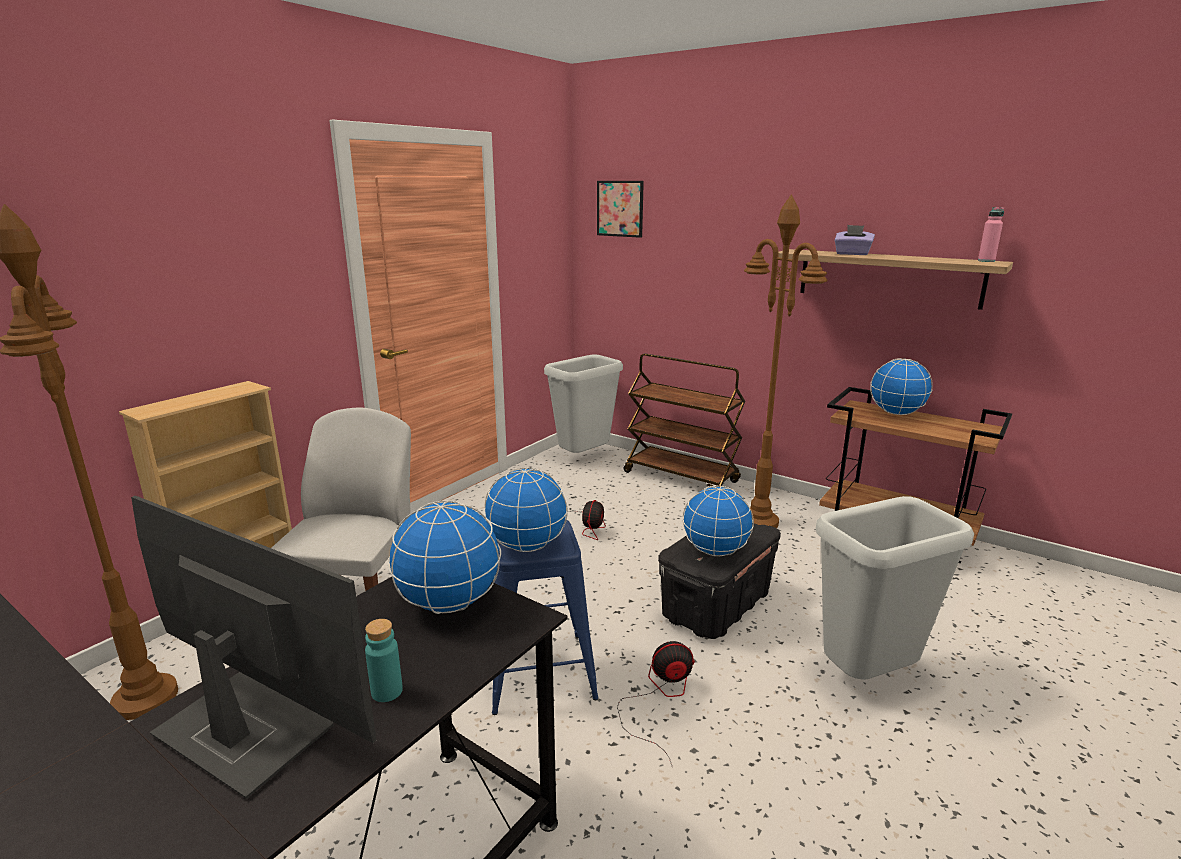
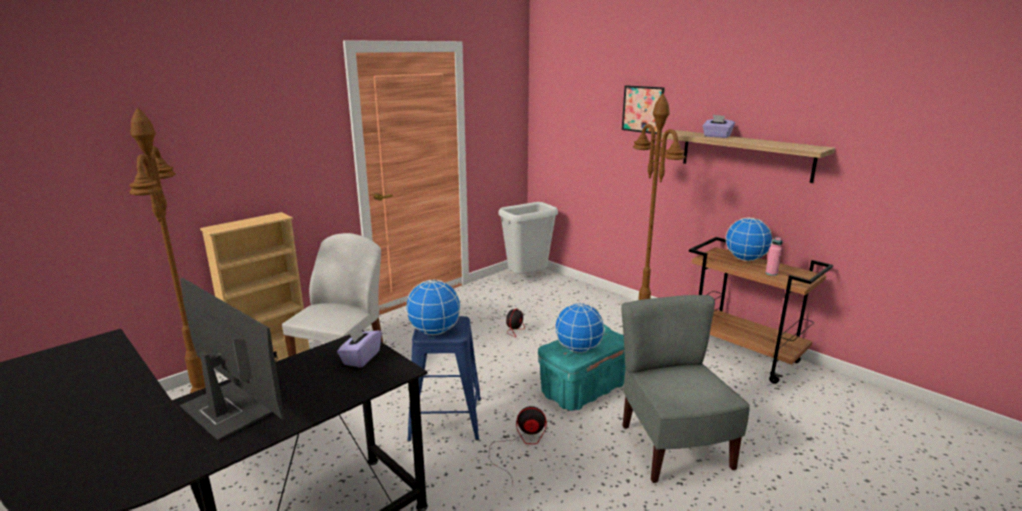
camera: 10 degrees right, 0 degrees up
(387, 691) = (307, 400): turquoise bottle -> none
(449, 603) = (361, 358): globe -> purple tissue box
(620, 208) = (560, 94): picture -> picture (642, 109)
(681, 477) = (595, 298): brown cart -> none
(716, 605) = (584, 389): black storage box -> turquoise storage box
(867, 676) = (673, 447): grey trash can -> grey chair
(986, 261) = (813, 146): pink bottle -> pink bottle (771, 273)

